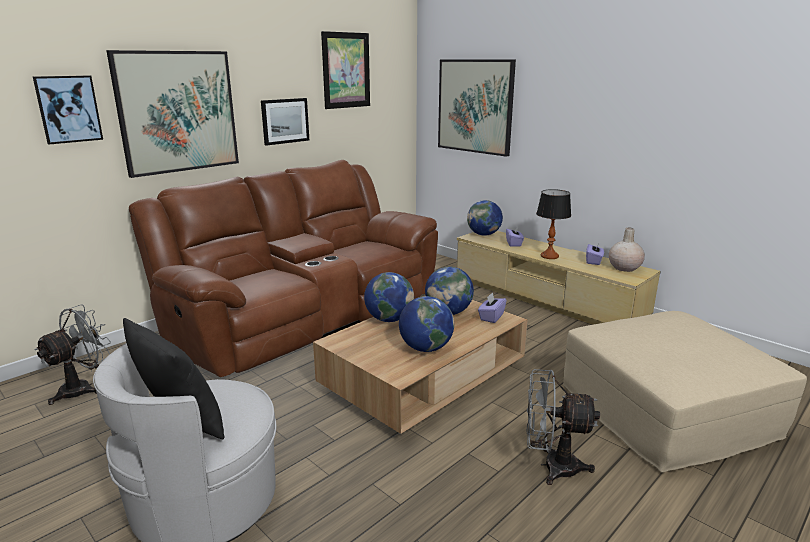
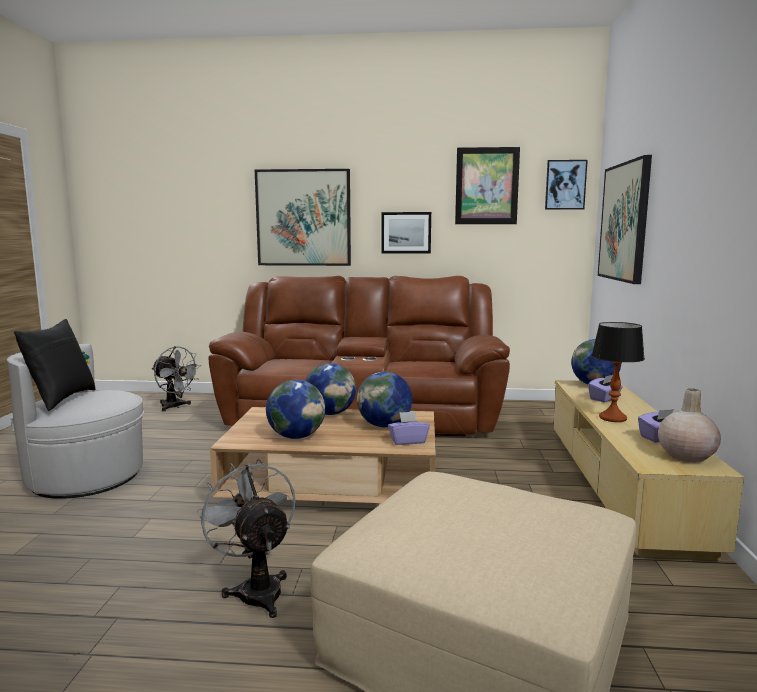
camera: 50 degrees right, 10 degrees down
(68, 109) = (225, 211): picture -> picture (565, 185)
(83, 388) = (175, 407): grey fan -> grey fan turned 45 degrees clockwise

